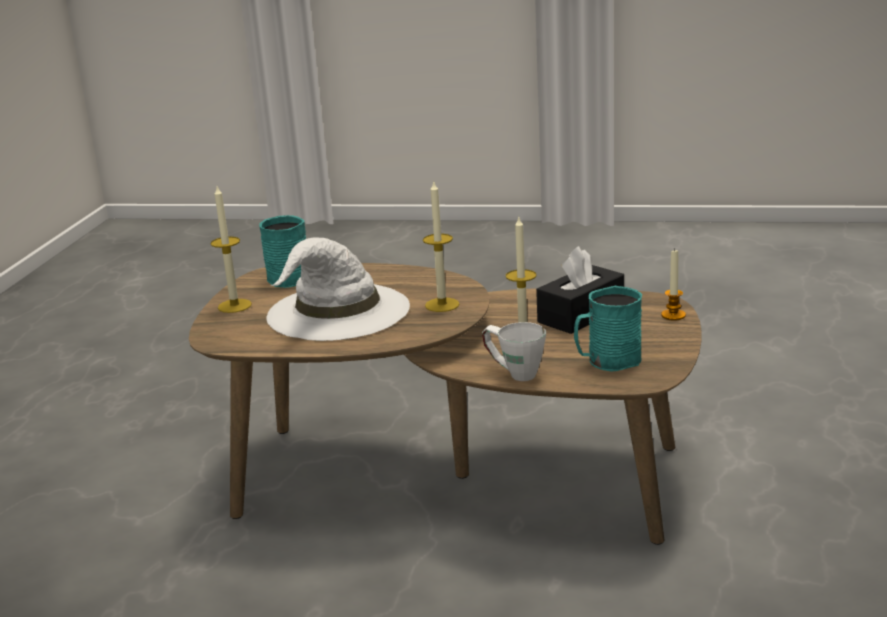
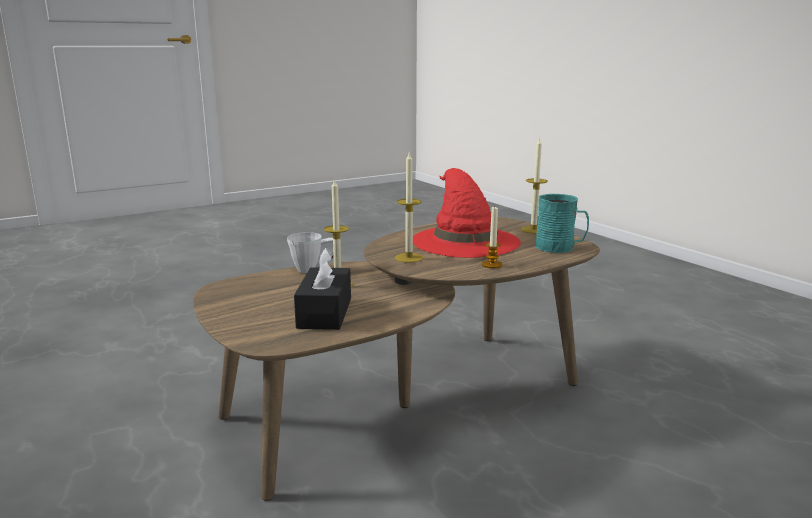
camera: 135 degrees right, 5 degrees down
(337, 312) = (464, 240): white hat -> red hat
(607, 361) = (260, 289): turquoise mug -> none
(673, 315) = (242, 333): candle -> candle (492, 265)

